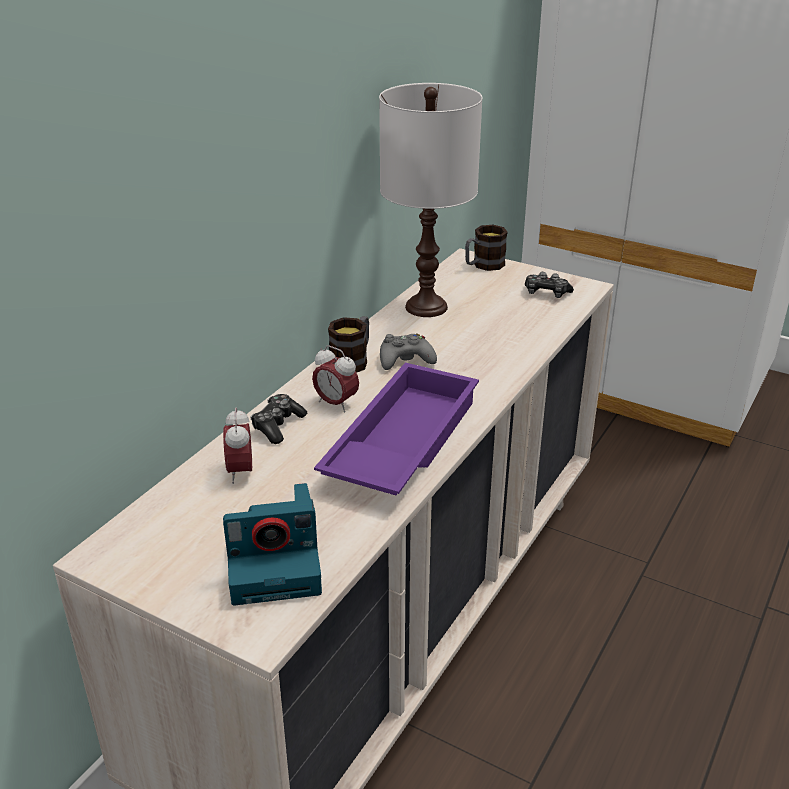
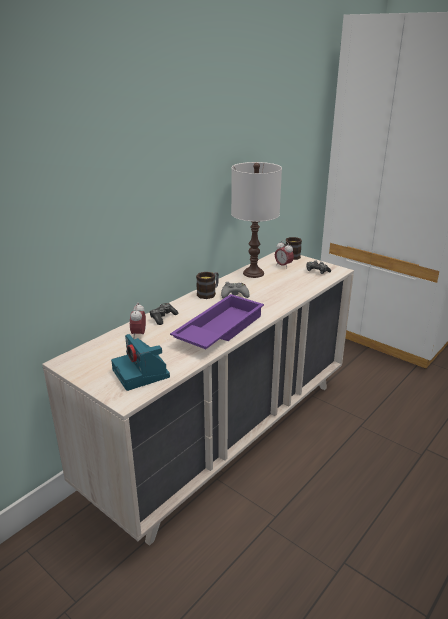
camera: 10 degrees right, 5 degrees down
(277, 565) = (142, 374): camera -> camera turned 60 degrees clockwise
(336, 403) = (194, 310): alarm clock -> alarm clock (283, 266)

